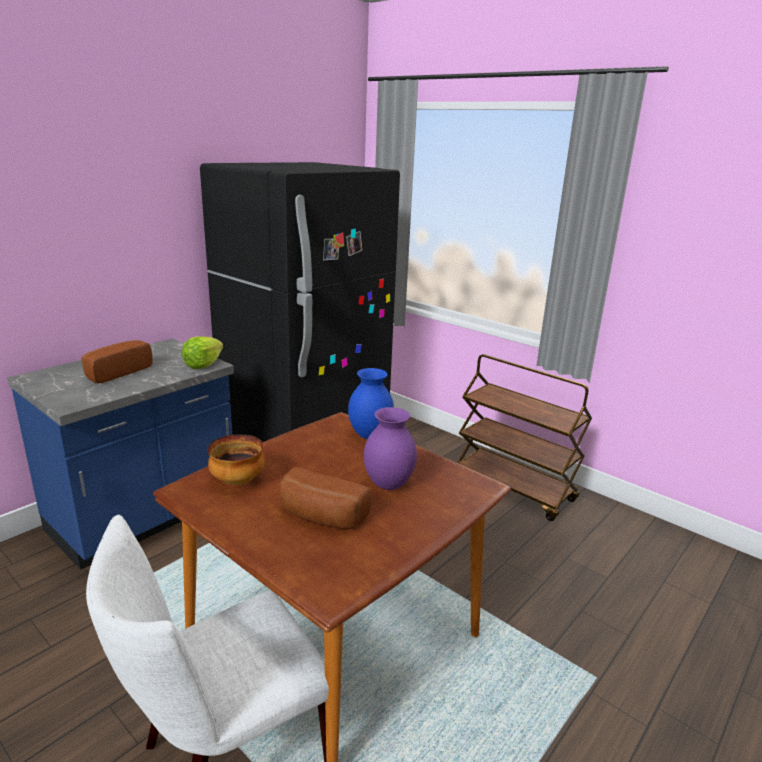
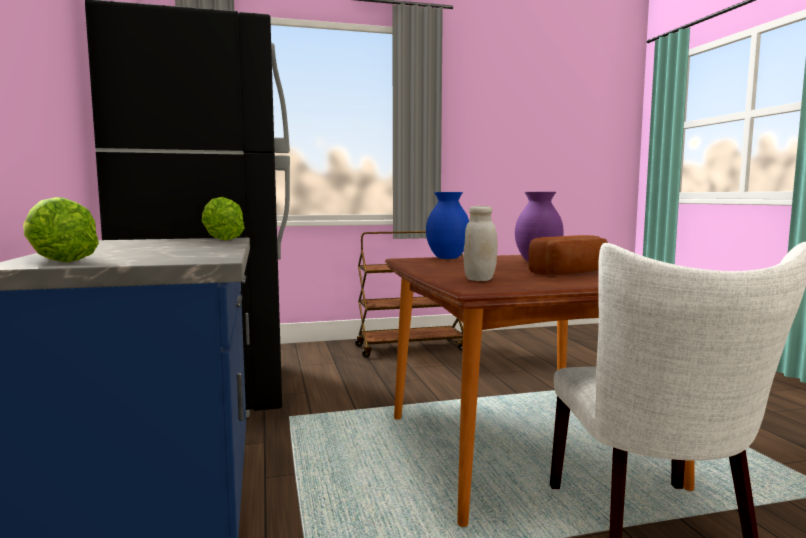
camera: 55 degrees left, 15 degrees down
(48, 377) = (58, 261): none -> lettuce
(116, 372) = (144, 249): bread -> none
(238, 481) = (479, 279): bowl -> white jar

